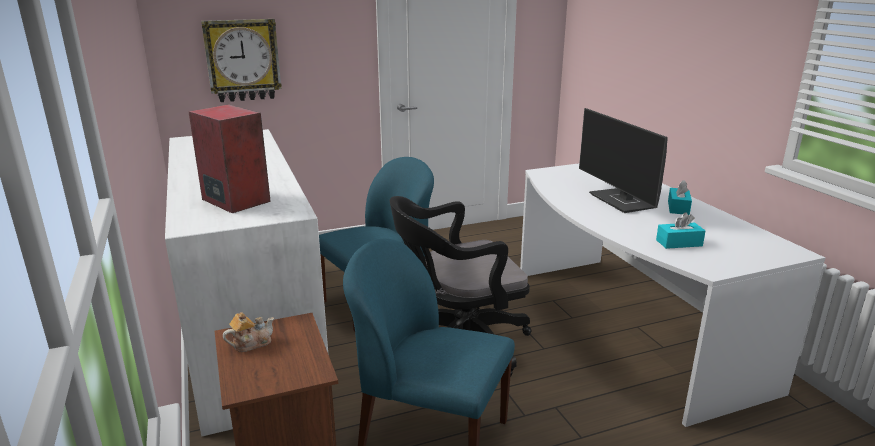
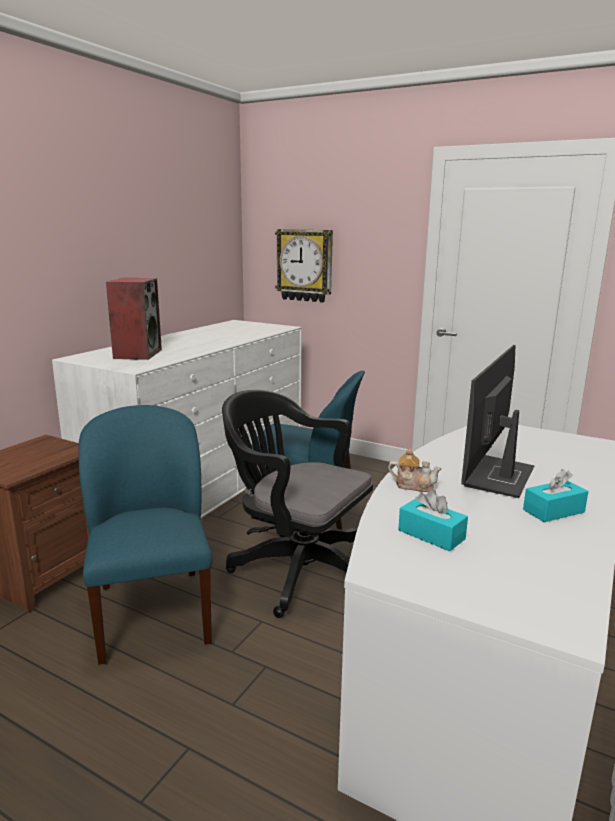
camera: 50 degrees right, 5 degrees down
(251, 343) = (36, 447): teapot -> teapot (413, 485)

